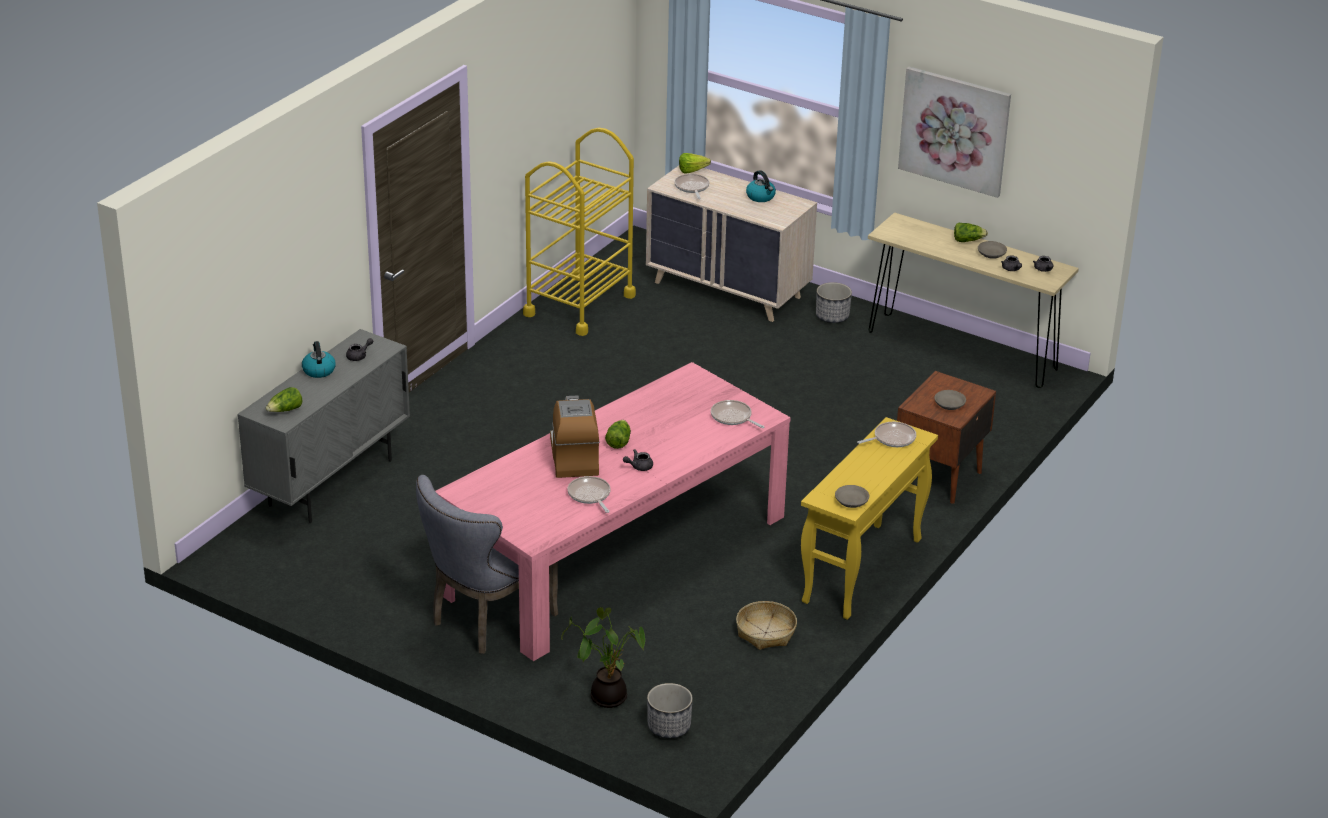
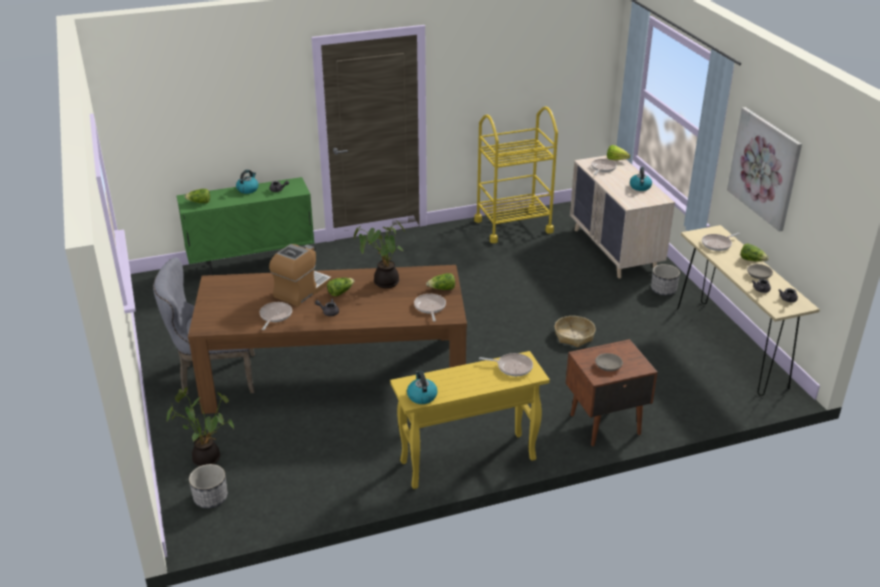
camera: 40 degrees right, 0 degrees up
(331, 482) = (252, 266): grey cabinet -> green cabinet
(615, 554) = (335, 374): pink dining table -> brown dining table
(647, 412) = (384, 282): none -> potted plant
(717, 393) = (442, 289): none -> lettuce
(766, 633) = (351, 469): basket -> basket (574, 336)
(851, 501) = (421, 396): grey bowl -> kettle
(918, 235) = (717, 244): none -> frying pan

